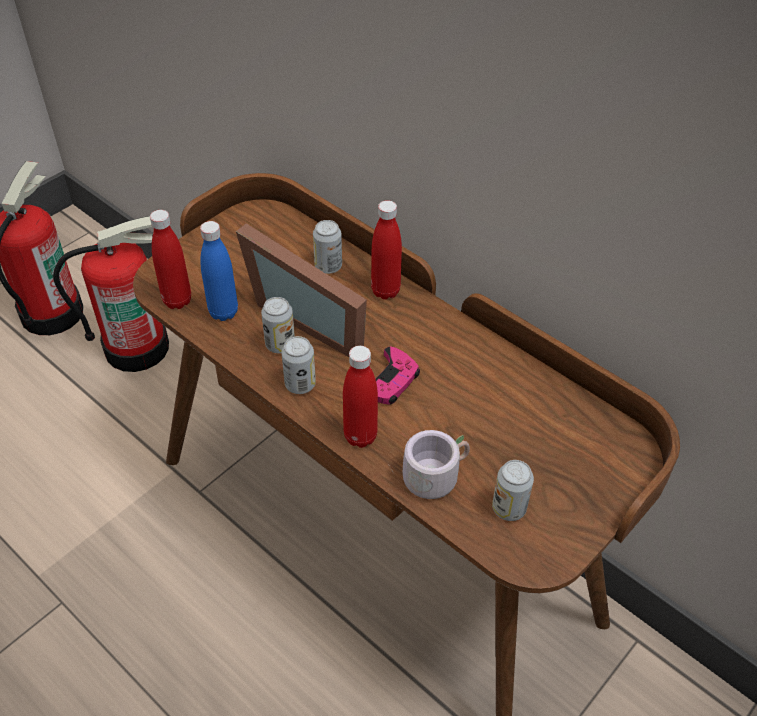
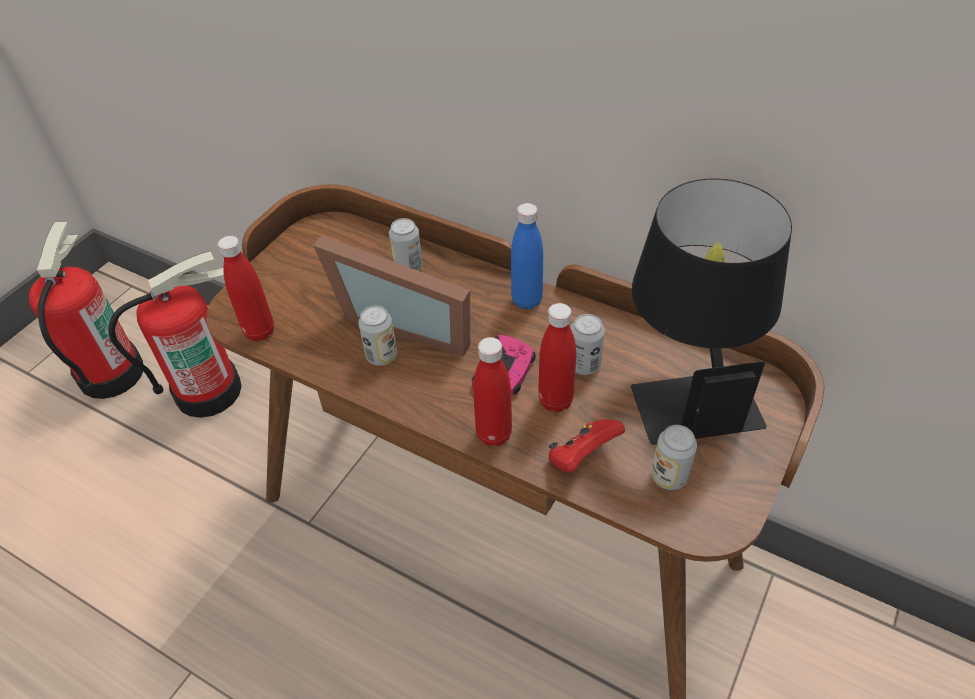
camera: 10 degrees left, 0 degrees up
(223, 312) = (312, 334): blue bottle -> blue bottle (526, 300)
(300, 384) = (415, 393): can -> can (584, 365)
(385, 291) = (474, 281): red bottle -> red bottle (555, 401)
(434, 473) = (582, 457): grey mug -> red game controller
(555, 429) = (687, 386): none -> black table lamp

